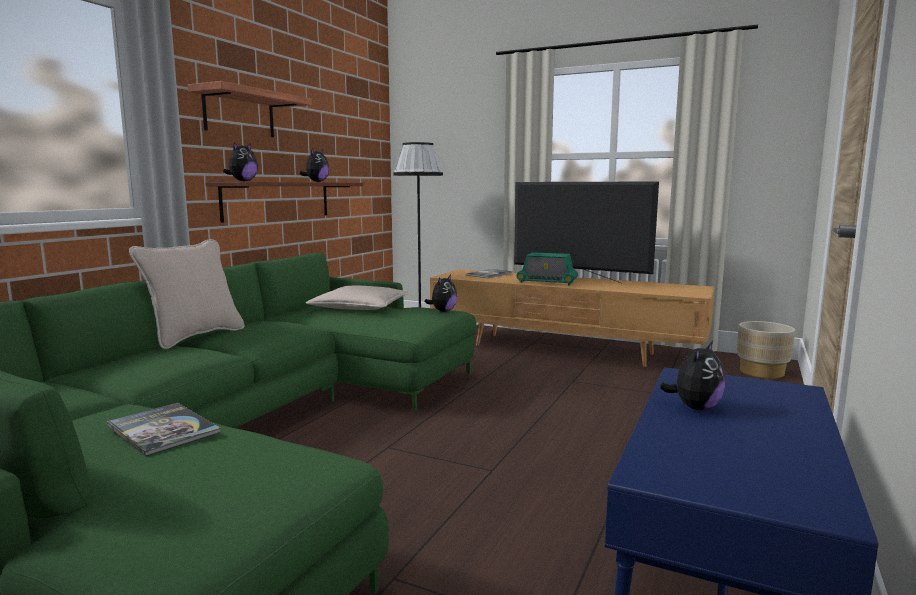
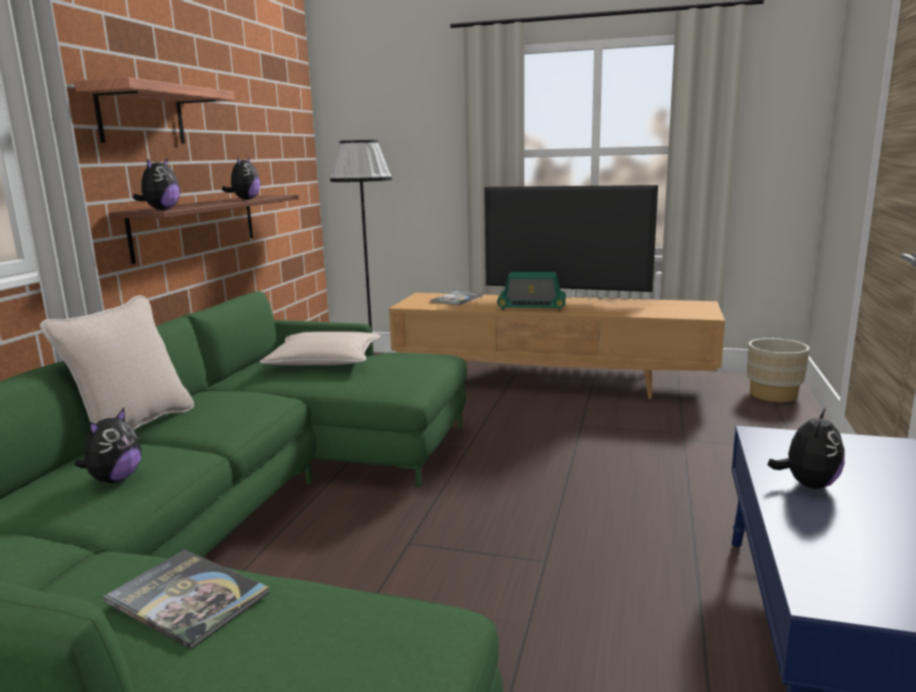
camera: 10 degrees left, 5 degrees up
(443, 311) = (429, 357): plush toy -> plush toy (115, 479)

